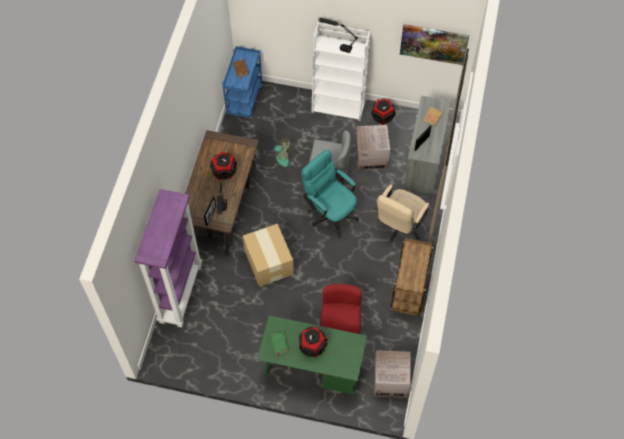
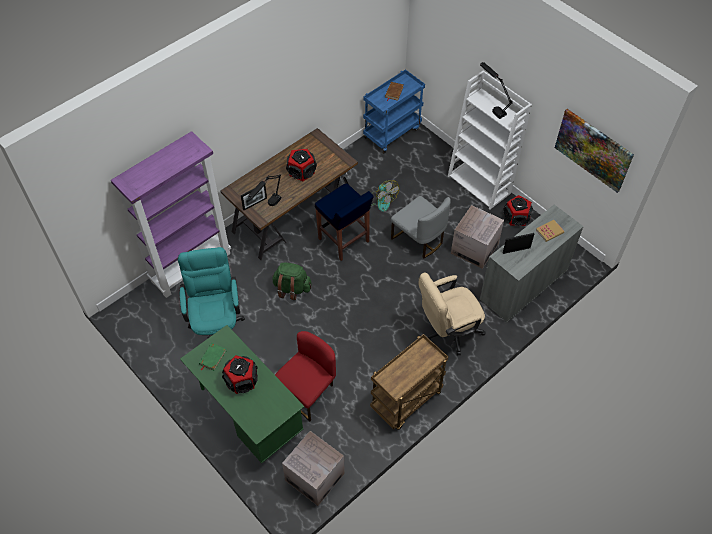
camera: 35 degrees right, 5 degrees down
(268, 263) = (292, 288): cardboard box -> green backpack
(277, 205) = (344, 241): none -> blue stool
(330, 213) = (389, 277): turquoise office chair -> turquoise office chair (217, 325)

